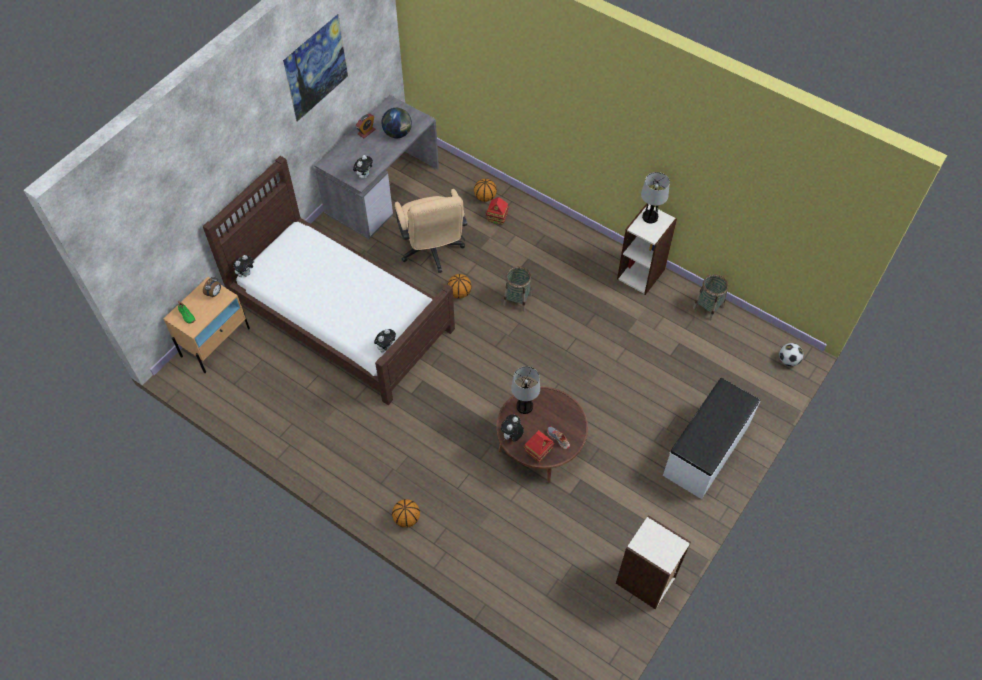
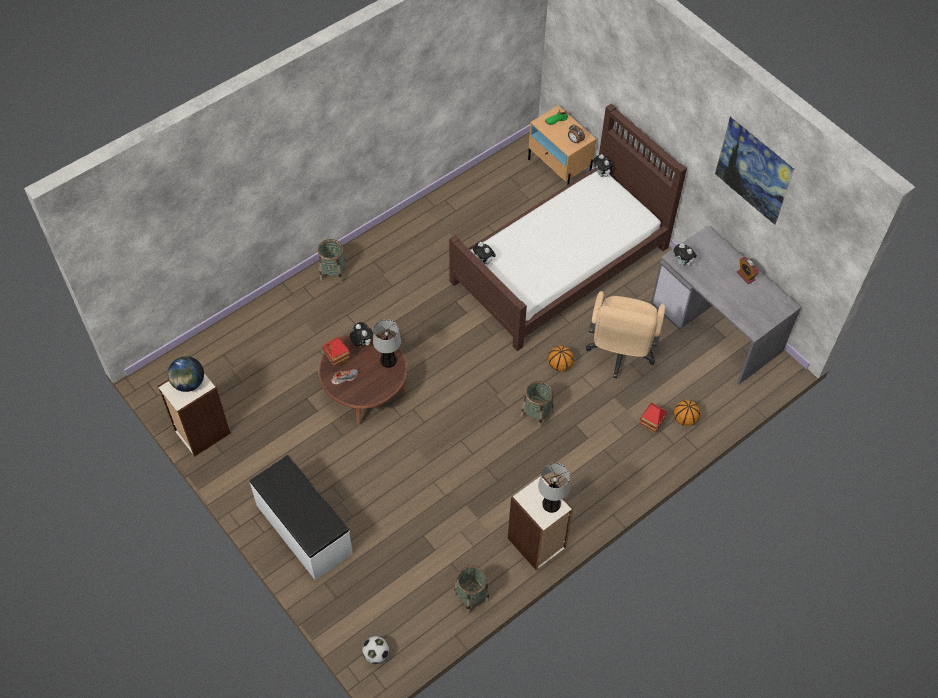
camera: 105 degrees right, 0 degrees up
(398, 133) = (738, 303): globe -> globe (188, 383)
(406, 519) = (333, 273): basketball -> basket
(432, 251) = (620, 353): beige office chair -> beige office chair turned 75 degrees counterclockwise

